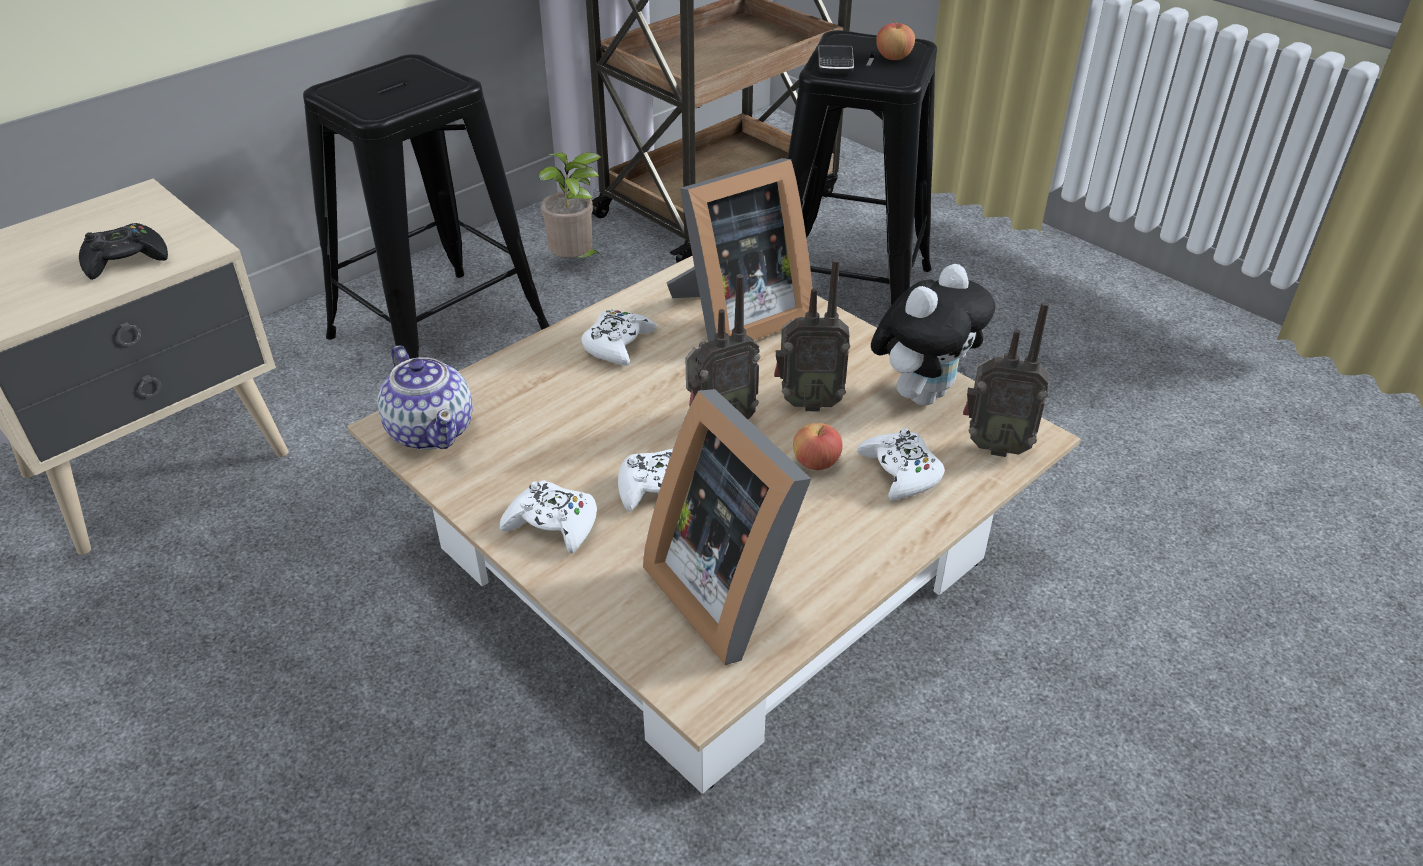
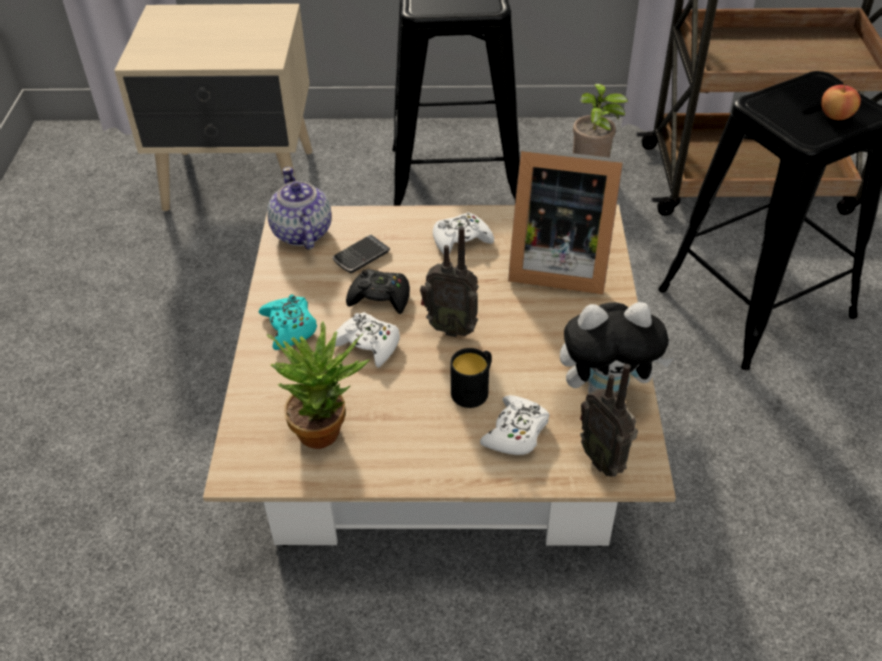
camera: 45 degrees right, 5 degrees up
(125, 260) = (228, 49): black game controller -> black game controller (380, 297)
(431, 430) = (301, 233): teapot -> teapot turned 150 degrees clockwise
(553, 524) = (290, 327): white game controller -> turquoise game controller
(731, 587) = (327, 428): picture frame -> potted plant
(807, 402) = (522, 348): radio -> none
(816, 462) = (474, 390): apple -> black mug
(835, 63) = (777, 100): phone -> phone (361, 257)

